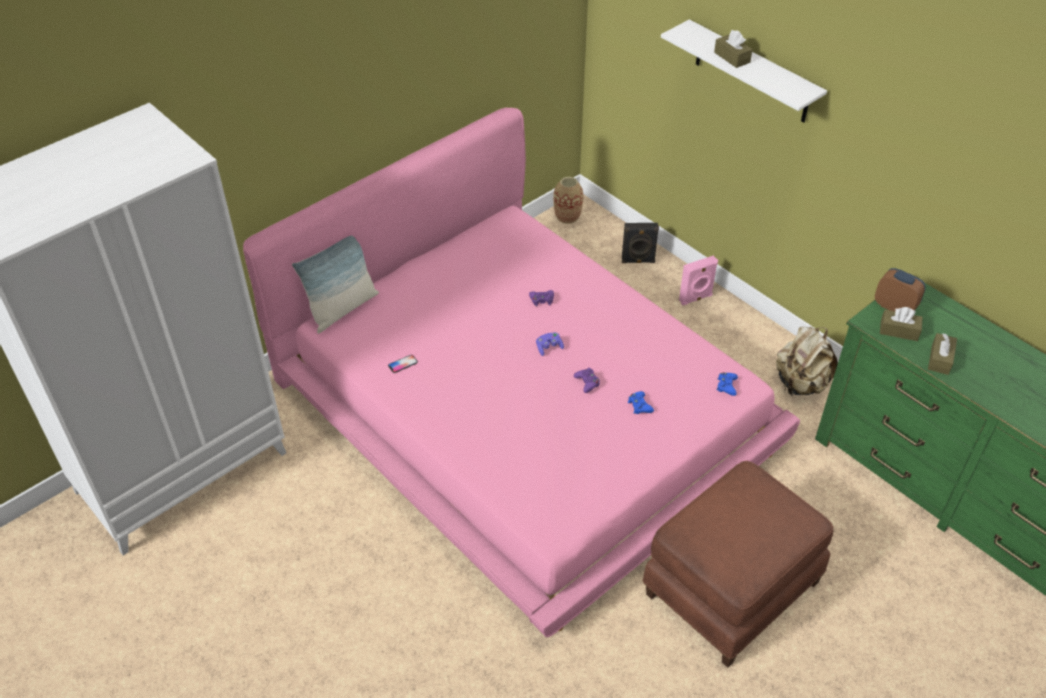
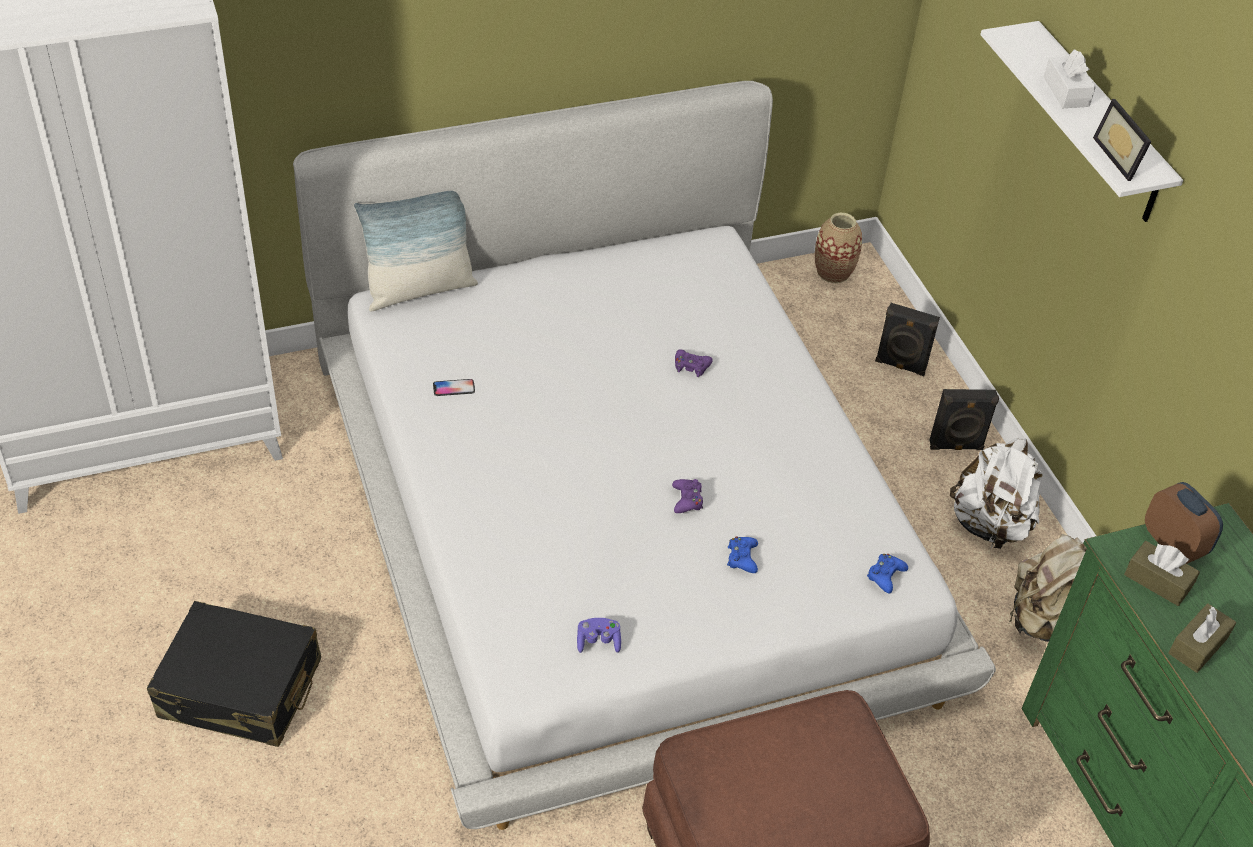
camera: 20 degrees right, 0 degrees up
(345, 611) = (240, 689): none -> black suitcase
(523, 411) = (619, 516): pink bed -> white bed
(549, 347) = (661, 434): purple game controller -> purple game controller (598, 641)
(696, 298) = (956, 446): pink speaker -> black speaker
(732, 57) = (1066, 92): brown tissue box -> white tissue box
(740, 338) = (989, 525): none -> white backpack
(786, 87) = (1121, 157): none -> picture frame

